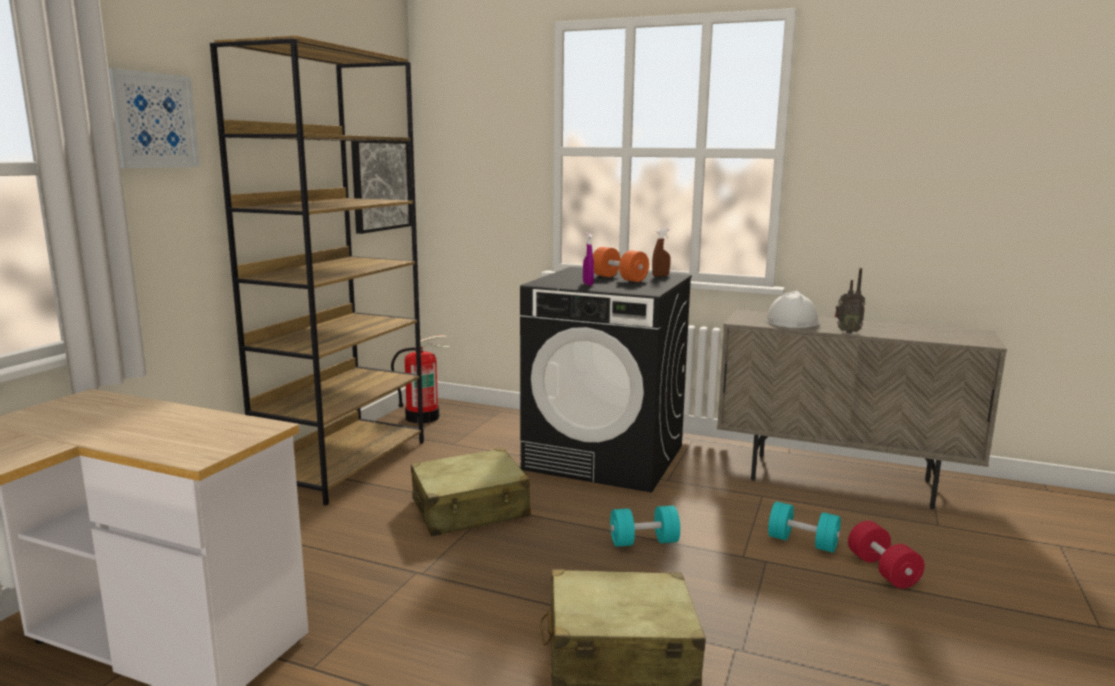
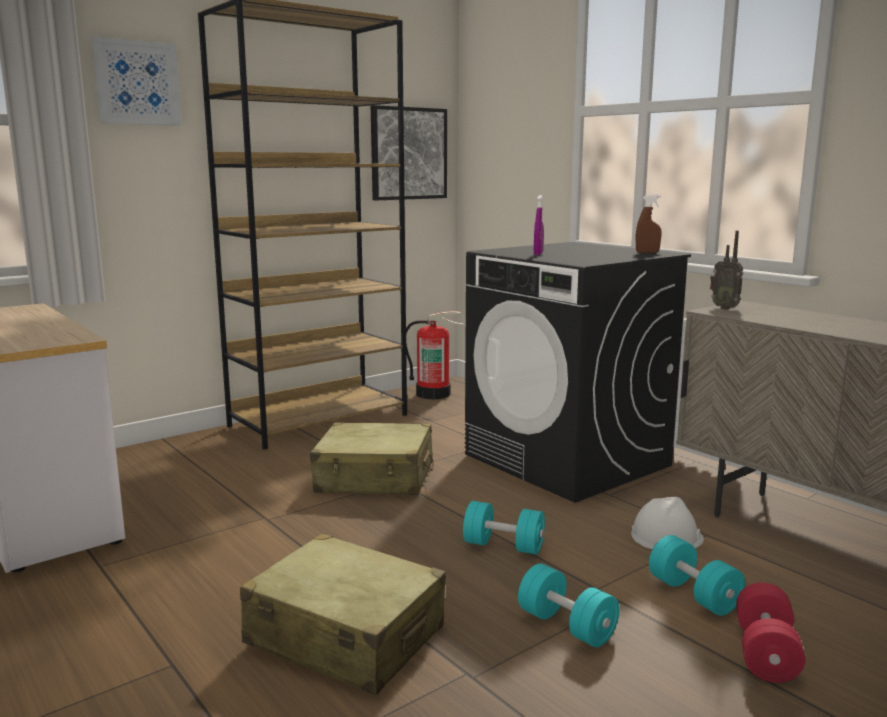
camera: 30 degrees right, 0 degrees up
(619, 278) = (590, 252): orange dumbbell -> none
(756, 590) = (566, 626): none -> turquoise dumbbell
(792, 322) = (784, 317): white hard hat -> white hard hat (666, 536)
(847, 332) = (839, 333): radio -> radio (725, 308)

